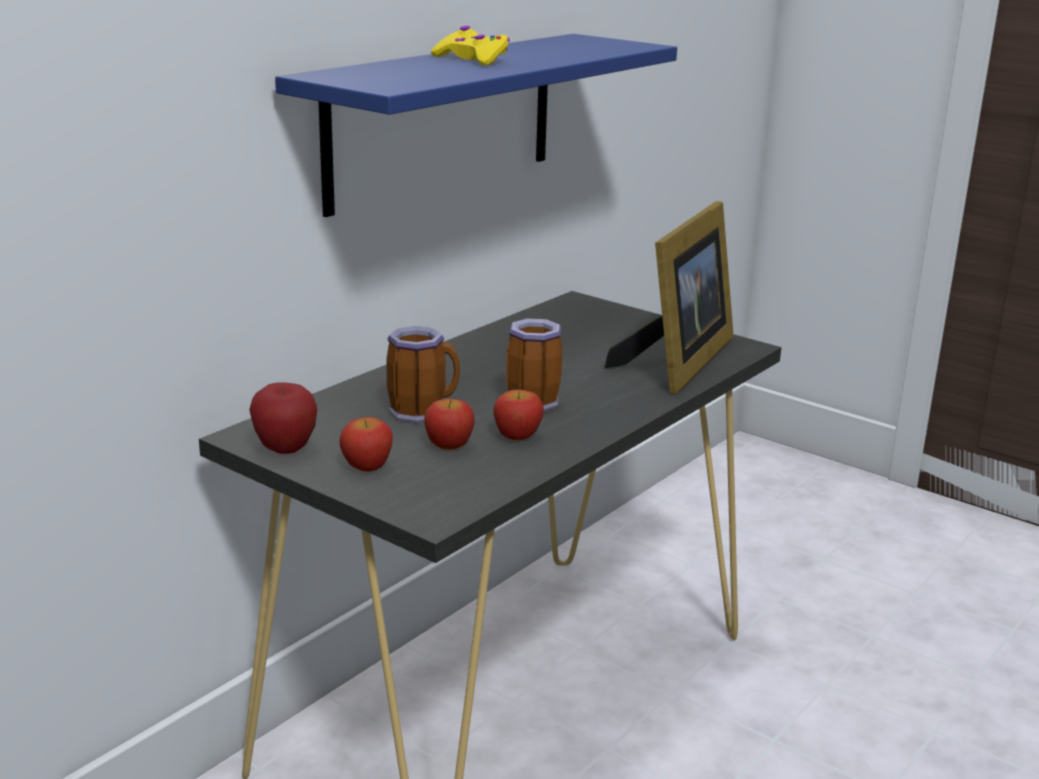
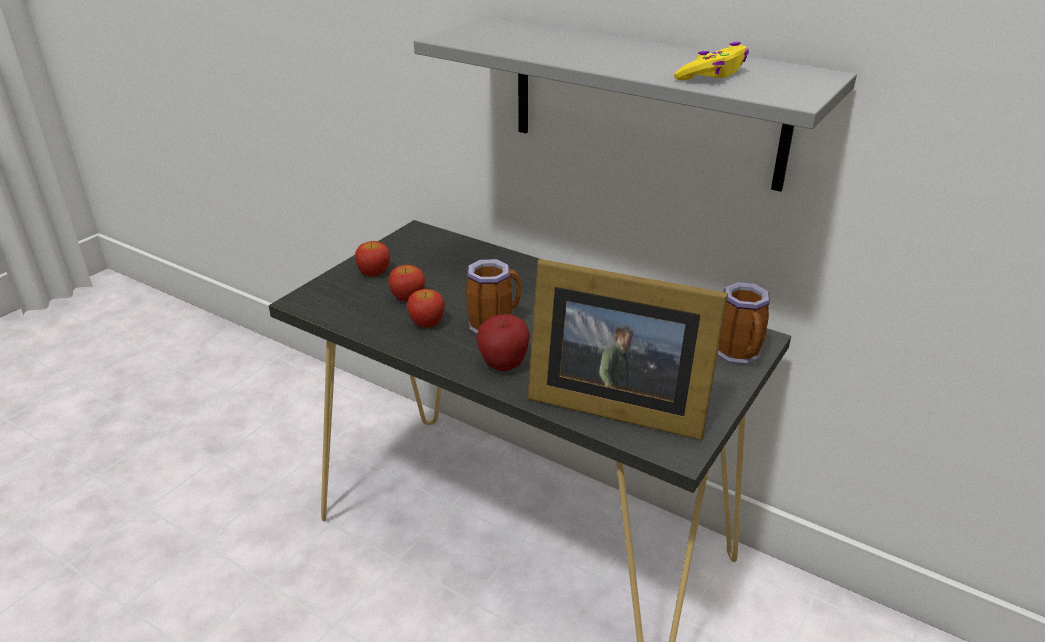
camera: 85 degrees right, 10 degrees up
(285, 449) = (398, 245): apple -> apple (503, 365)
(422, 412) = (463, 283): mug -> mug (740, 355)
(442, 120) = (645, 101): blue shelf -> grey shelf
(472, 59) = (607, 48): yellow game controller -> yellow game controller (712, 74)

